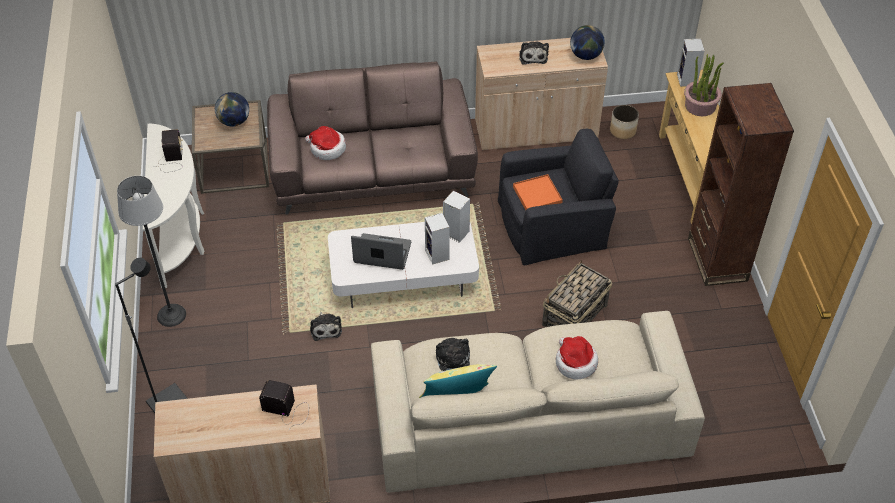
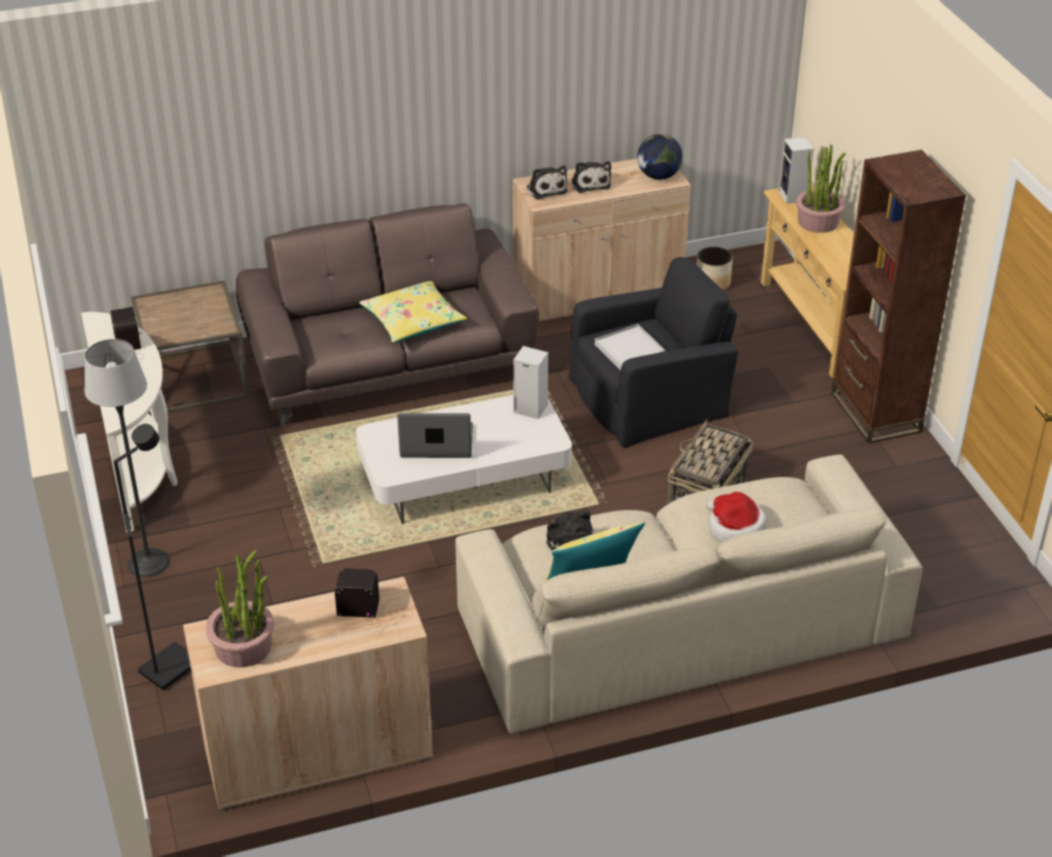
camera: 10 degrees left, 10 degrees down
(192, 427) = (244, 647): none -> potted plant
(234, 121) = (195, 308): globe -> none
(325, 328) = (372, 552): plush toy -> plush toy (546, 189)
(327, 149) = (331, 328): hat -> none
(386, 149) = (413, 321): none -> yellow pillow
(438, 255) = (513, 436): speaker -> none
(537, 195) = (629, 350): orange tray -> white tray

